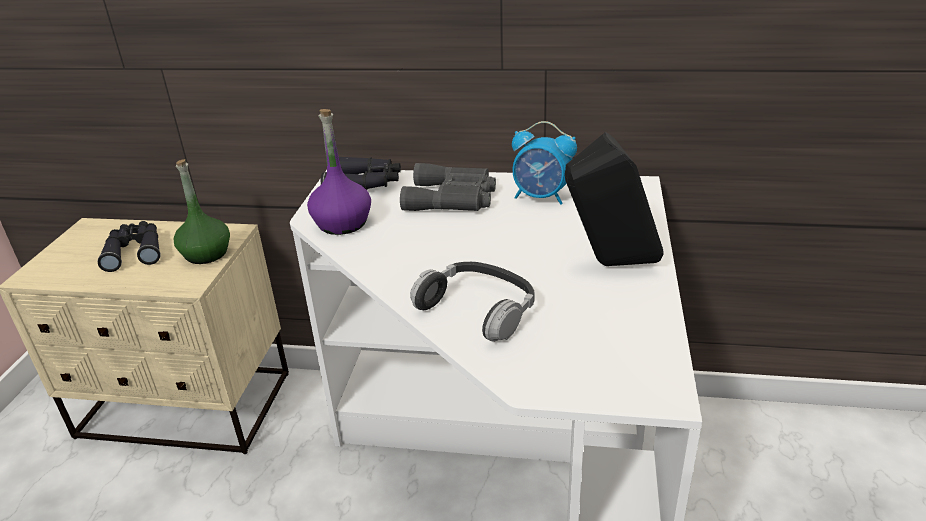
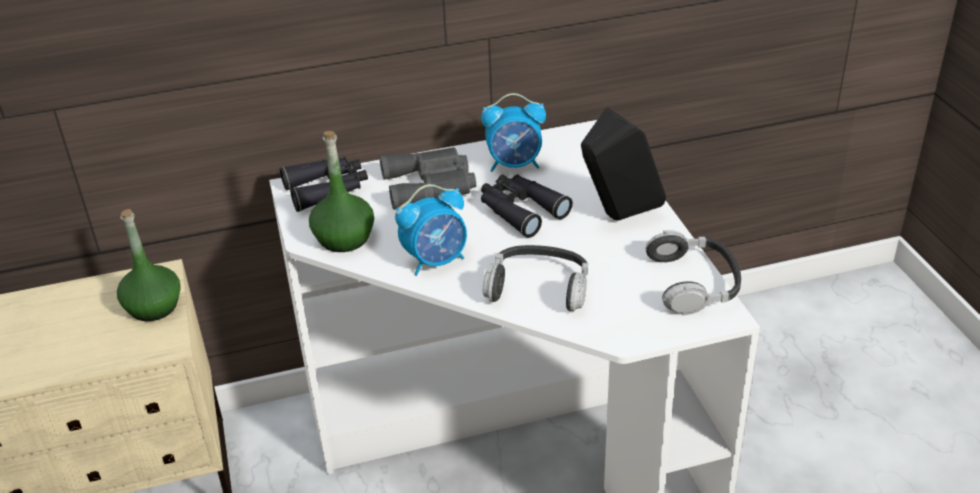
camera: 25 degrees left, 5 degrees up
(134, 251) = (61, 326): black binoculars -> black binoculars (520, 210)
(342, 223) = (344, 238): purple bottle -> green bottle
(402, 260) = (436, 261): none -> alarm clock
(650, 349) = (694, 283): none -> headphones

